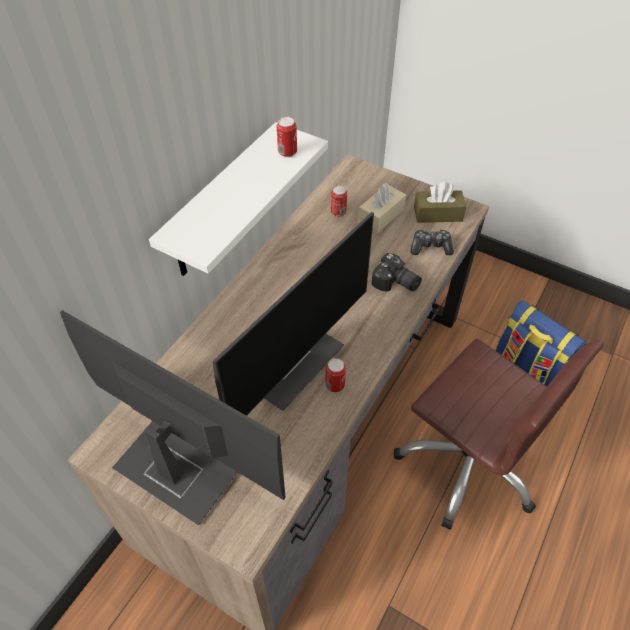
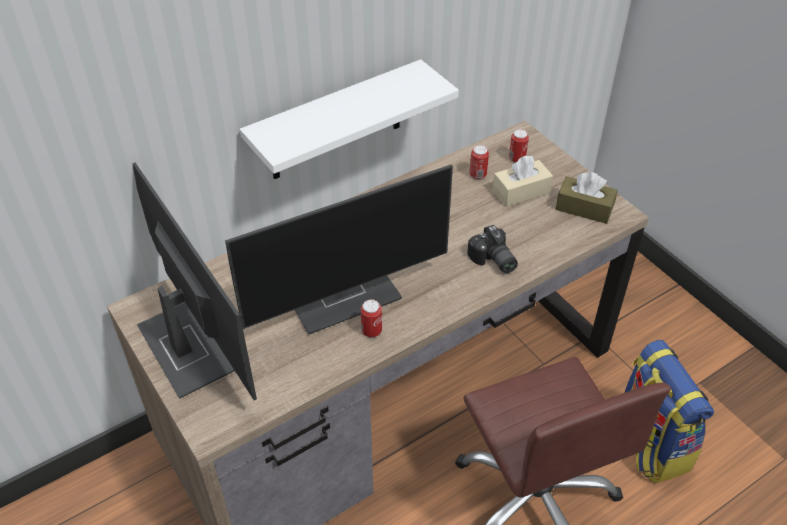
camera: 25 degrees right, 5 degrees down
(287, 152) = (411, 90): can -> can (517, 159)
(430, 247) = (554, 238): game controller -> none

